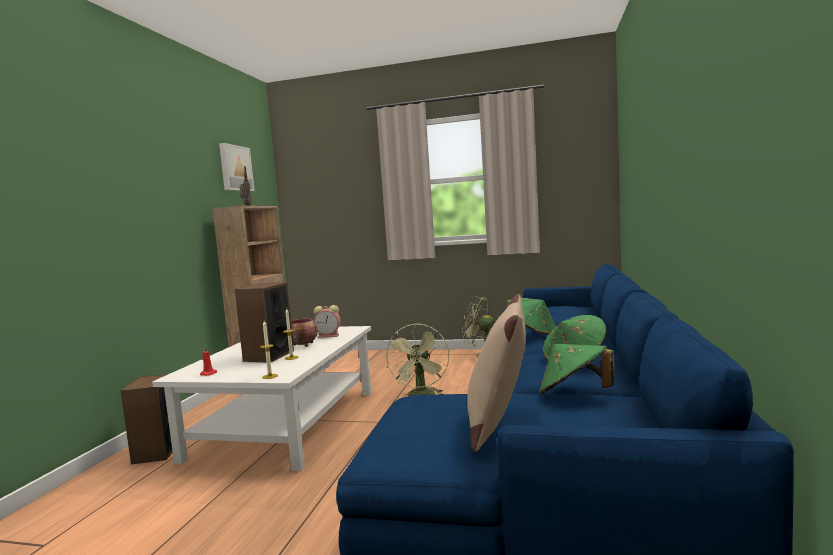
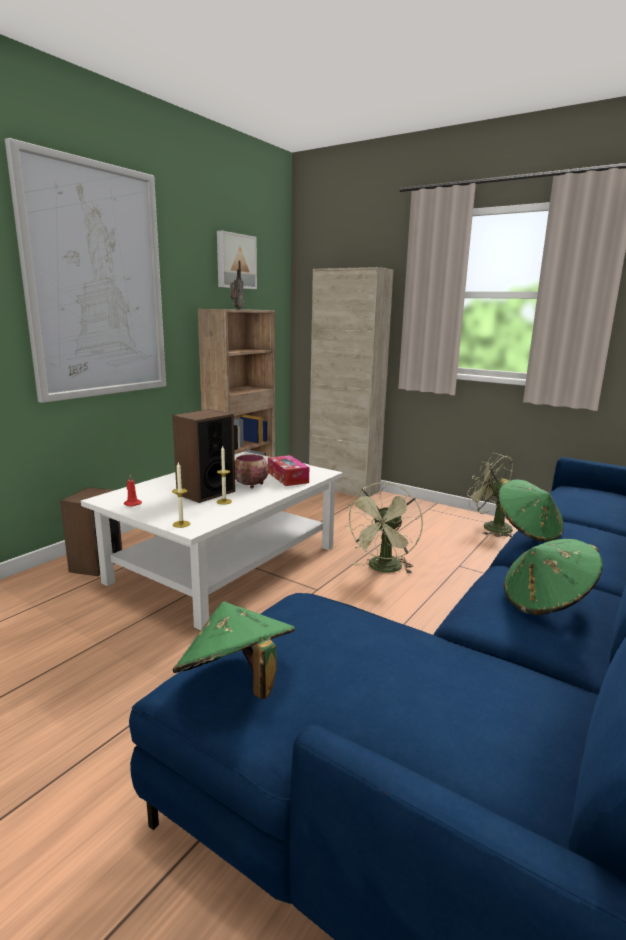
camera: 20 degrees right, 10 degrees up
(130, 187) = (96, 283): none -> picture
(329, 336) = (287, 477): alarm clock -> tissue box
(351, 354) = (343, 488): none -> beige cabinet
(499, 423) = (360, 688): beige pillow -> none
(574, 394) = (501, 666): green hat -> green hat (236, 683)

